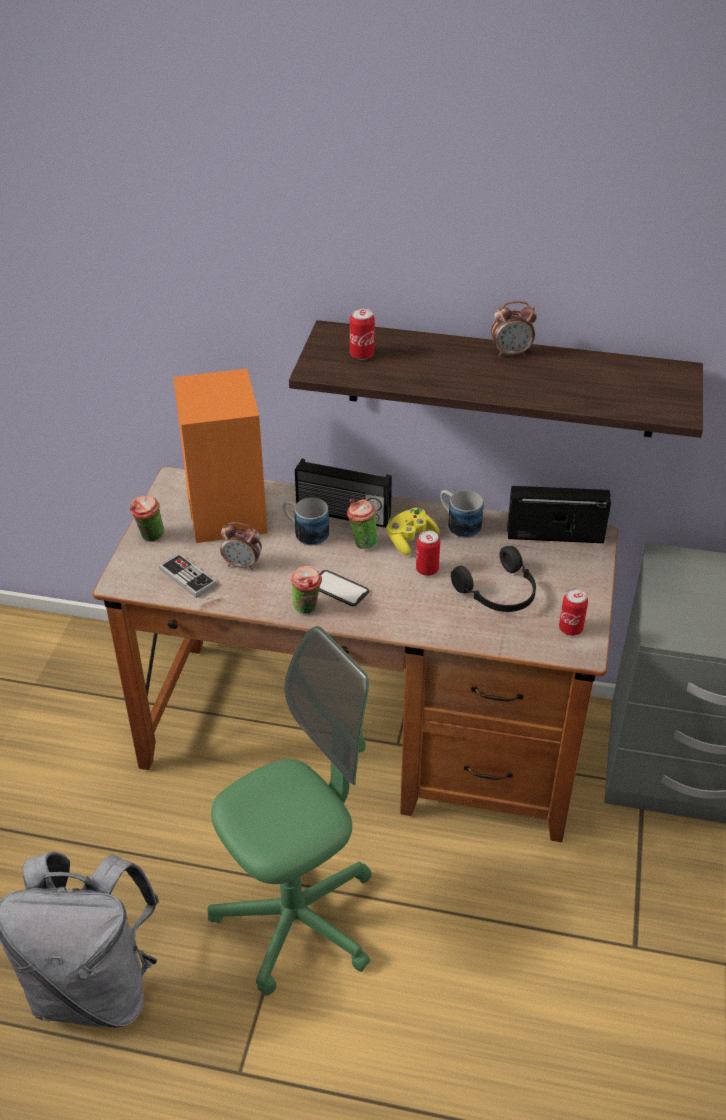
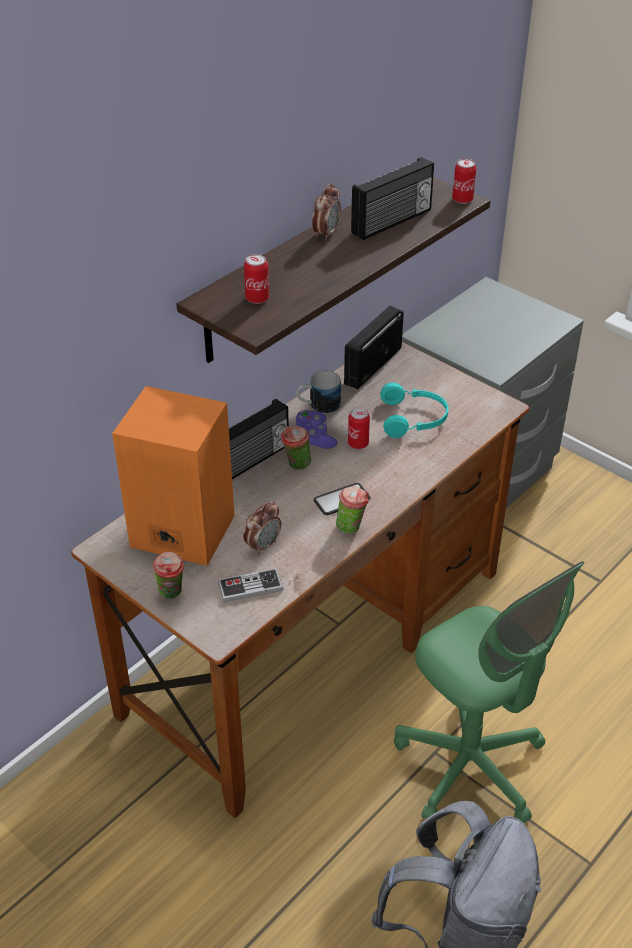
camera: 60 degrees left, 0 degrees up
(297, 919) = (470, 765): green office chair -> green office chair turned 150 degrees clockwise
(305, 532) = (253, 492): mug -> none
(410, 539) = (314, 438): yellow game controller -> purple game controller
(499, 593) = (414, 419): black headphones -> turquoise headphones
(570, 629) = (477, 402): can -> can (462, 200)
(578, 382) = (392, 222): none -> radio

